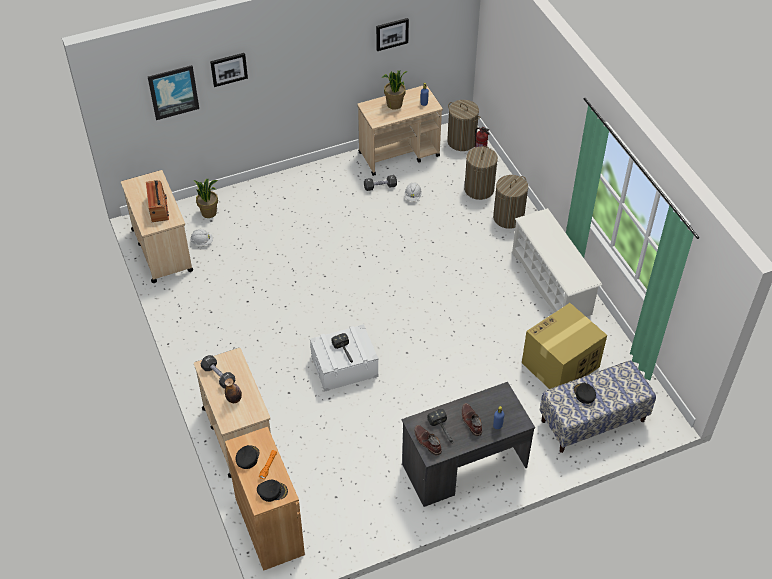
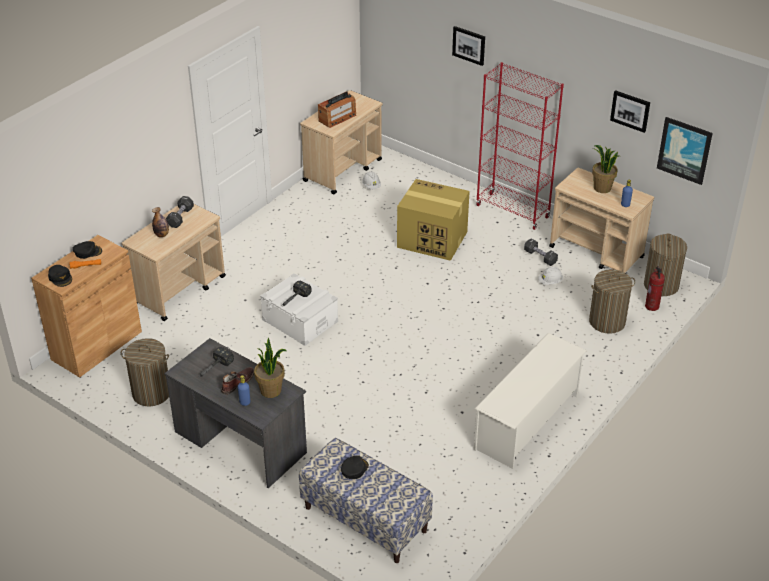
camera: 60 degrees right, 10 degrees down
(173, 92) = (420, 37): picture -> picture (684, 150)
(209, 212) = (408, 176): potted plant -> potted plant (271, 390)
(312, 174) = (512, 211): none -> red bookcase
(427, 442) = (193, 363): brown boot -> none
(508, 218) = (588, 357): laundry basket -> laundry basket (151, 393)
(560, 365) = (419, 467): cardboard box -> cardboard box (431, 239)

